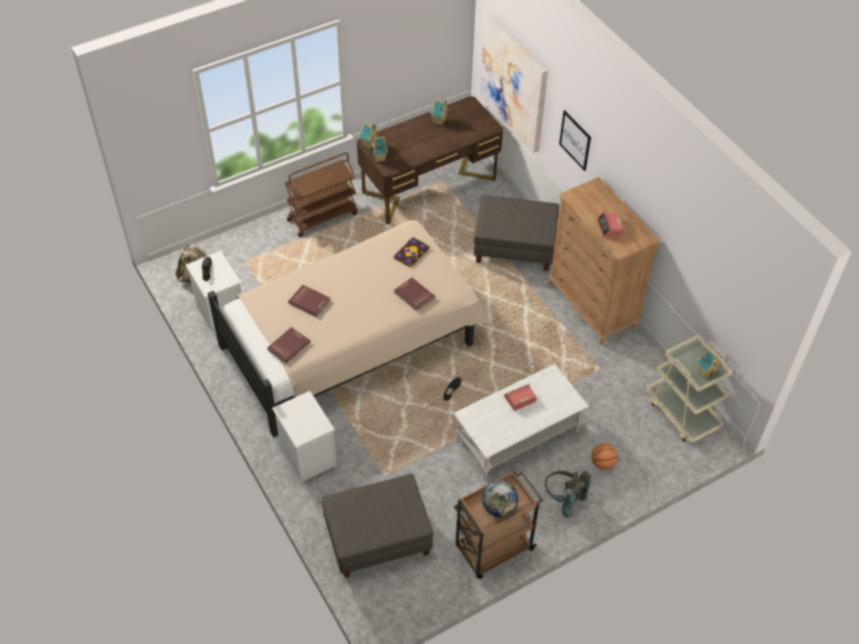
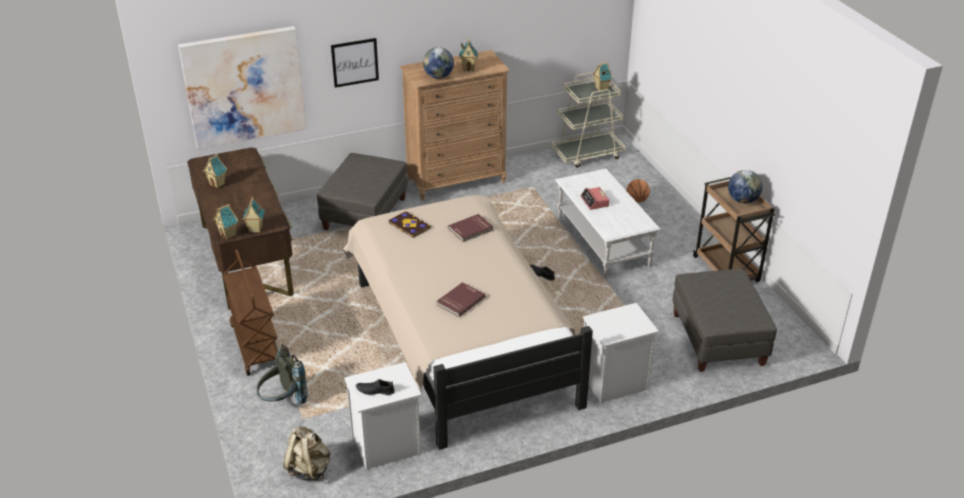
camera: 80 degrees left, 15 degrees down
(288, 346) = (523, 321): red book -> none
(563, 499) = (674, 226): grey backpack -> grey backpack (283, 402)
(584, 207) = (438, 77): none -> globe
(610, 227) = (468, 68): alarm clock -> toy house

